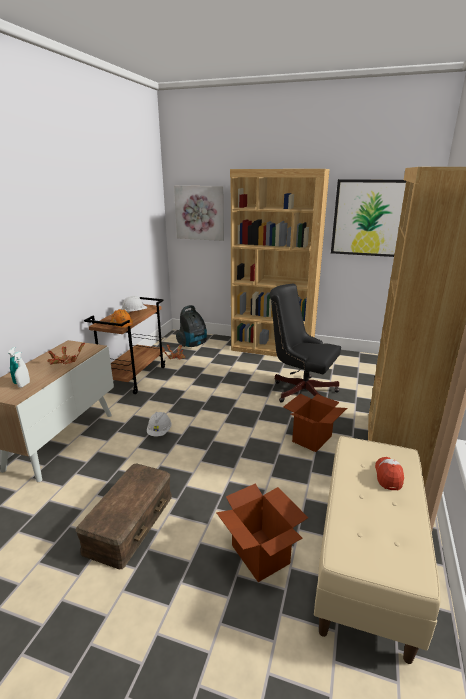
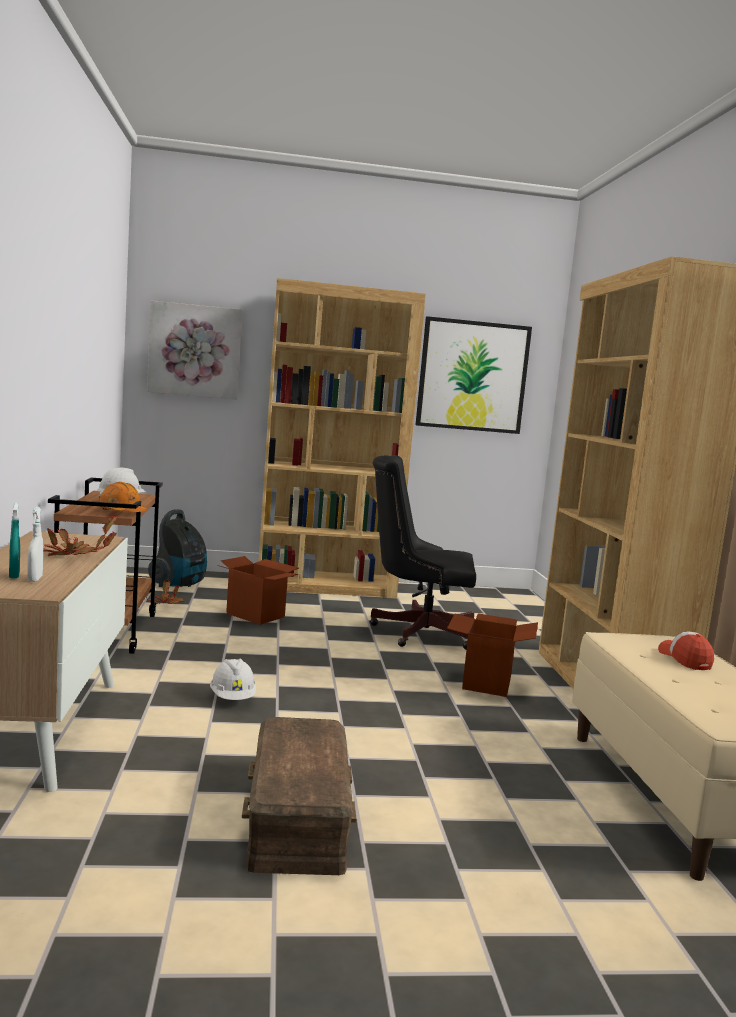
camera: 25 degrees left, 15 degrees down
(260, 554) = (541, 816): cardboard box -> cardboard box (256, 615)

